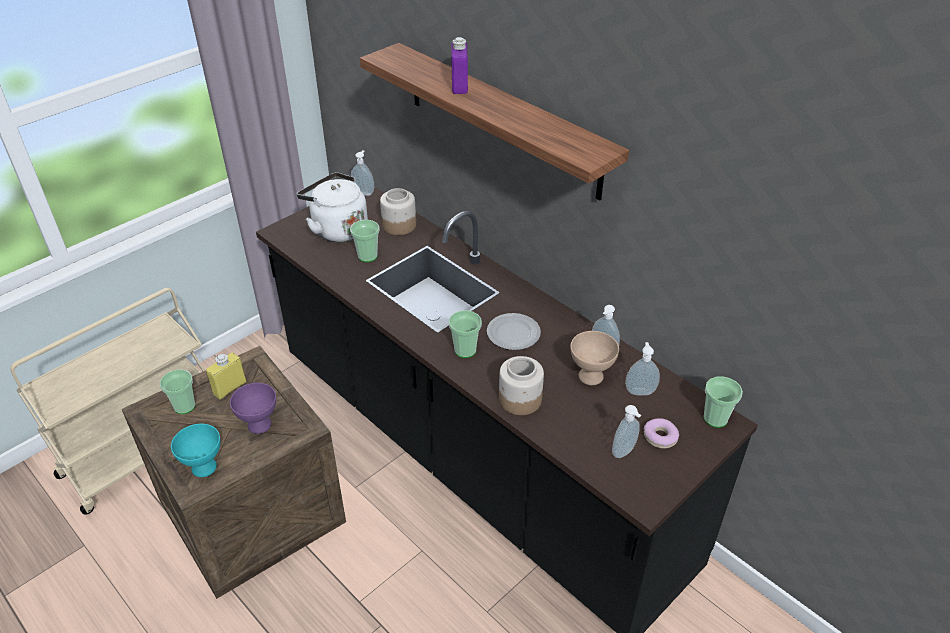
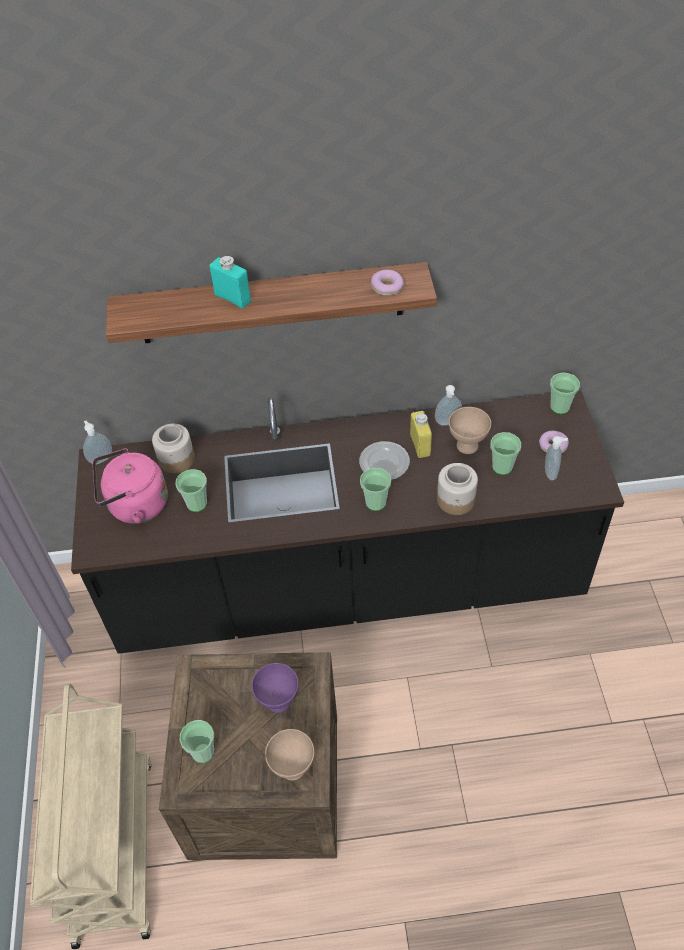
camera: 50 degrees left, 10 degrees up
(205, 467) = (293, 767): turquoise bowl -> beige bowl
(230, 388) = (211, 704): yellow bottle -> yellow bottle (420, 445)
(337, 229) = (135, 506): white kettle -> pink kettle
(459, 85) = (233, 298): purple bottle -> turquoise bottle
(567, 143) = (387, 287): none -> donut
(592, 412) = (502, 467): none -> cup
(640, 391) = (503, 428): soap dispenser -> none

